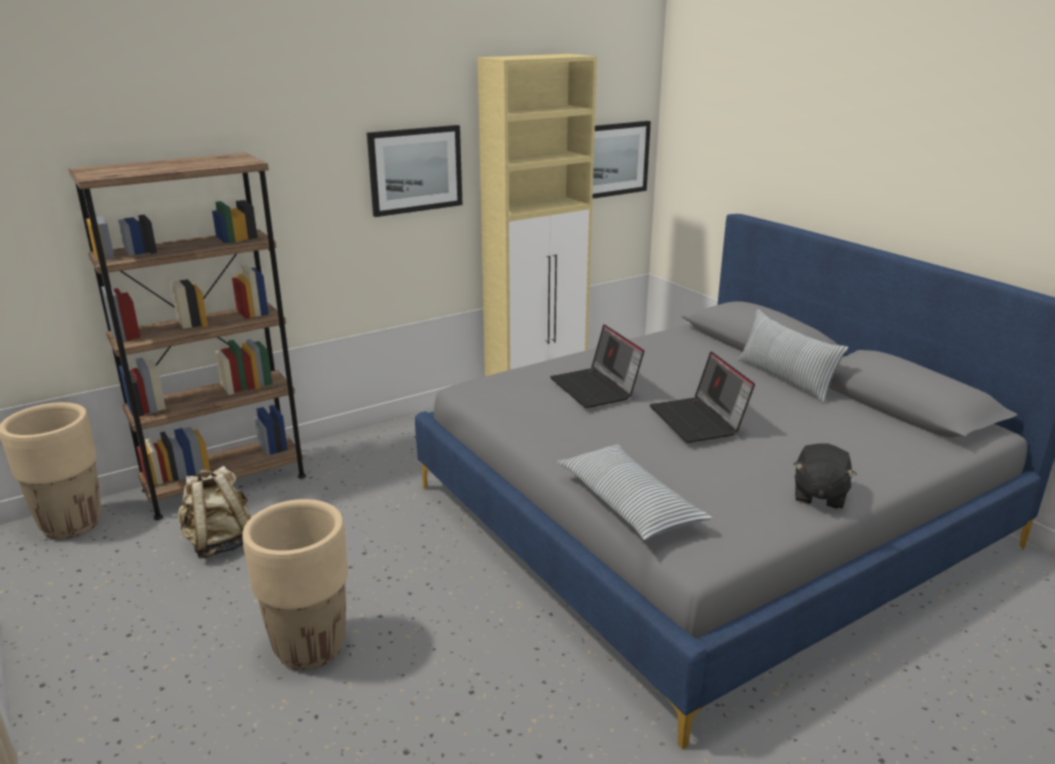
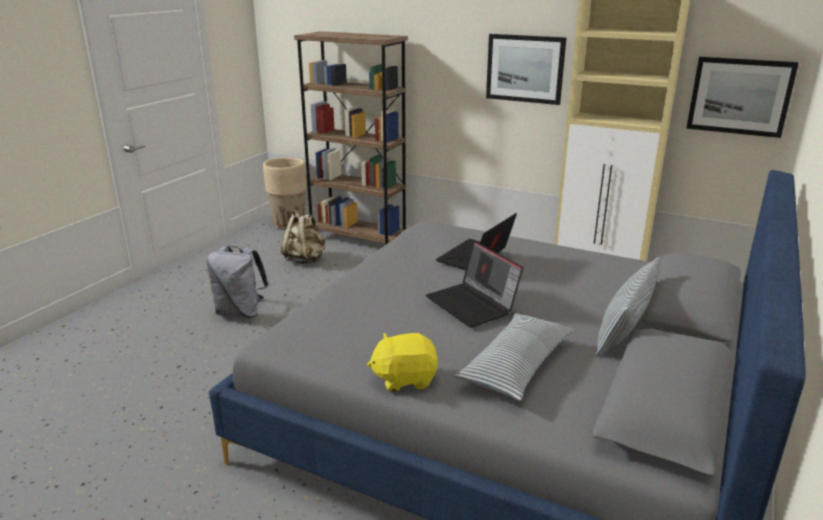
camera: 60 degrees right, 0 degrees up
(310, 647) = (240, 313): beige planter -> grey backpack
(629, 504) = (320, 307): pillow -> pillow (516, 366)
(699, 420) = (473, 305): laptop -> laptop turned 75 degrees counterclockwise
(818, 495) = (404, 378): black plush toy -> yellow plush toy

